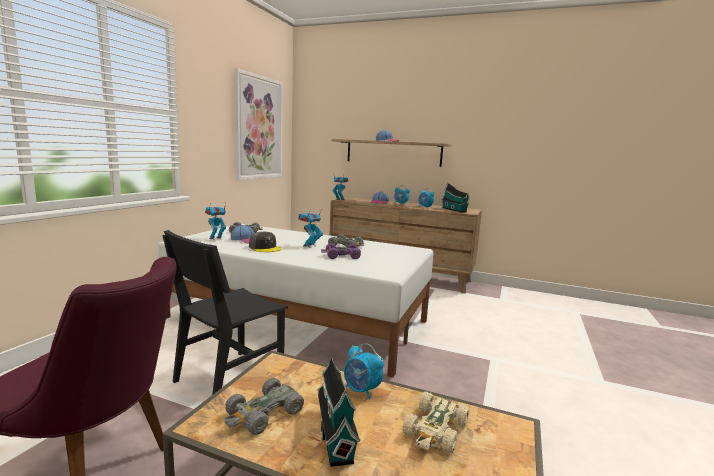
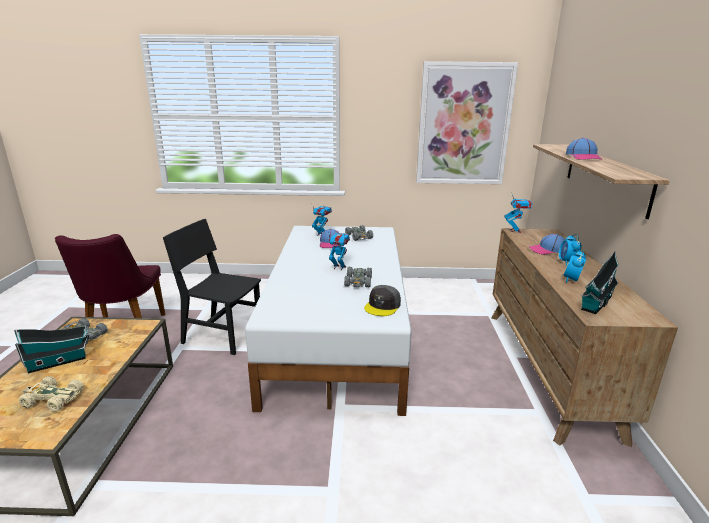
camera: 70 degrees right, 10 degrees up
(265, 248) = (311, 255): grey cap -> grey cap (383, 306)
(341, 256) = (315, 286): purple toy car -> none
(361, 390) = (106, 362): alarm clock -> none

